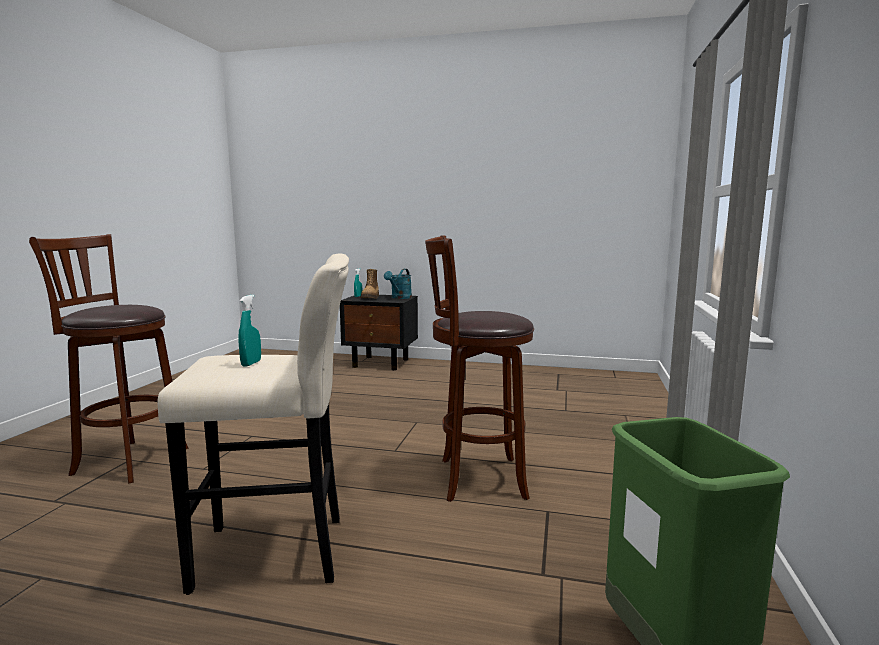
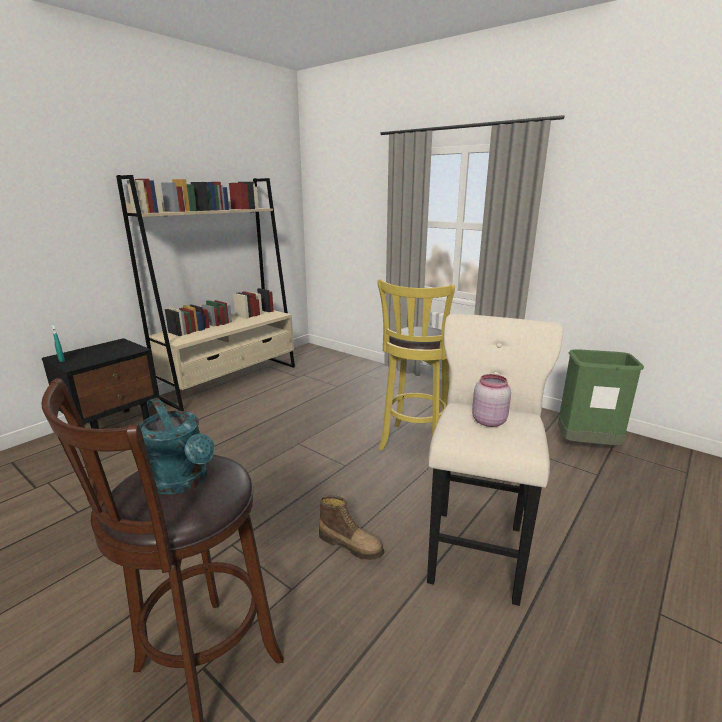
camera: 65 degrees left, 10 degrees up
(251, 363) = (488, 421): turquoise spray bottle -> pink jar
(371, 298) = (88, 356): boot -> boot (351, 544)
(399, 298) = (120, 346): turquoise watering can -> turquoise watering can (183, 482)
(476, 478) = (414, 445): brown stool -> yellow stool
(502, 371) = (231, 381): none -> beige bookcase

